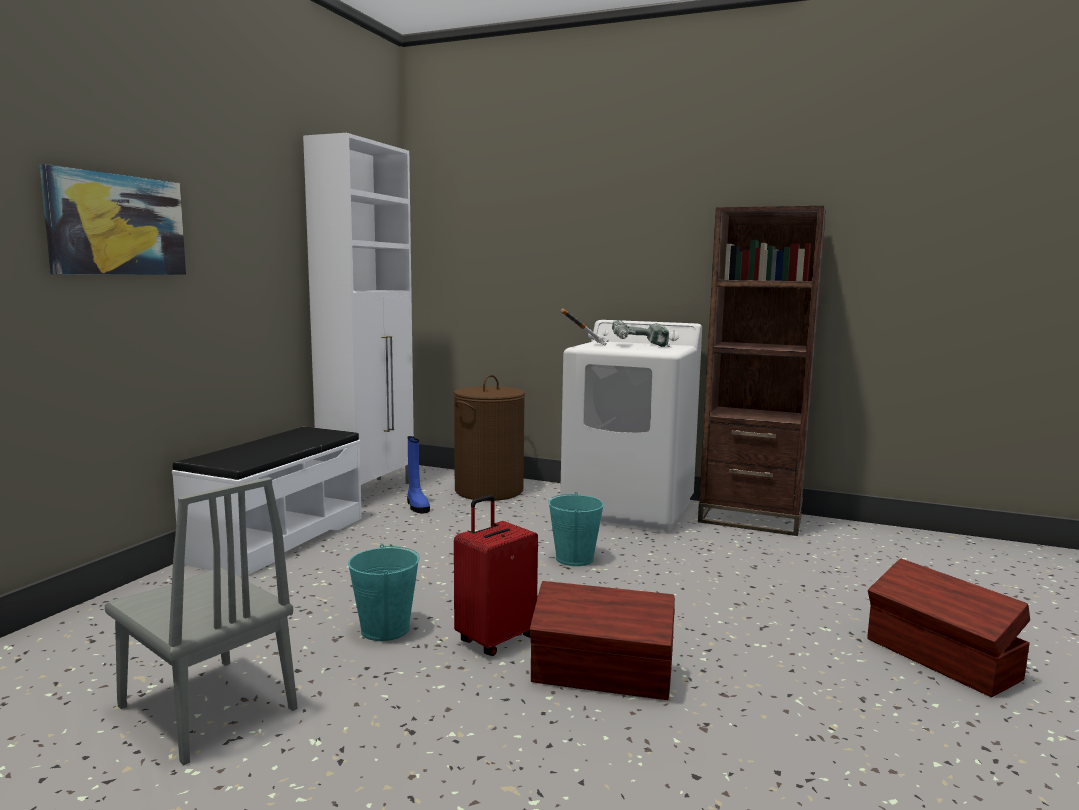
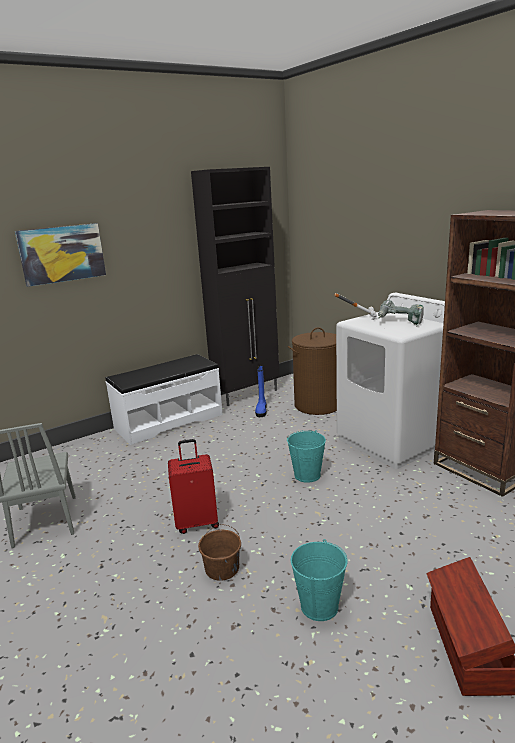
camera: 35 degrees right, 10 degrees up
(369, 492) = (247, 394): white cabinet -> black cabinet
(385, 629) = (154, 498): turquoise bucket -> turquoise bucket (319, 606)
(603, 676) = (222, 568): brown storage box -> brown bucket

